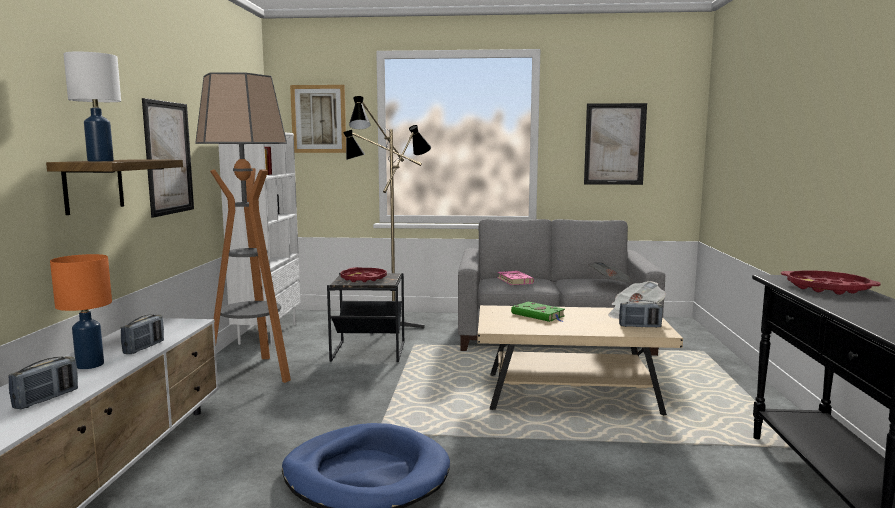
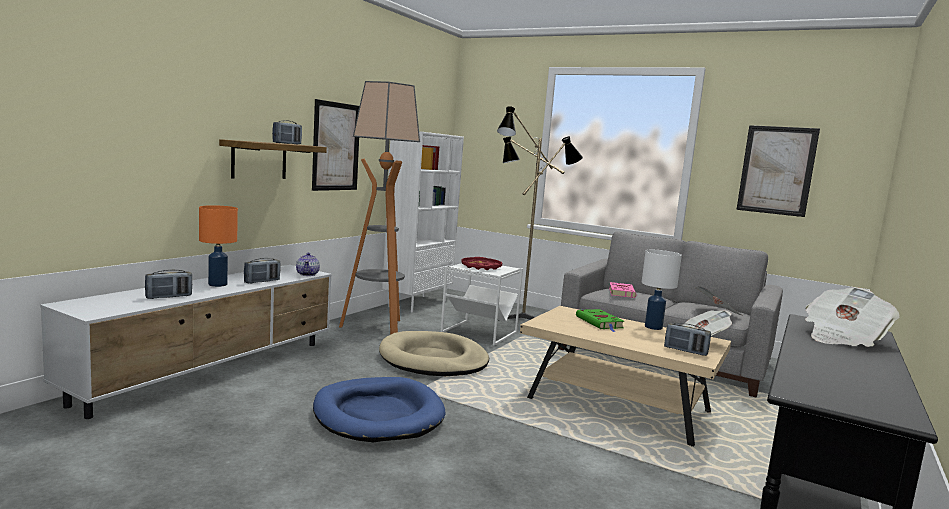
camera: 25 degrees right, 0 degrees up
(101, 161) = (255, 141): white table lamp -> white table lamp (654, 327)
(135, 160) = (287, 143): none -> radio
(187, 326) = (307, 274): none -> teapot
(318, 119) = (494, 126): picture -> none
(354, 394) = (433, 359): none -> beige dog bed
(368, 352) = (478, 333): black side table -> white side table
(827, 288) = (842, 338): red tray -> newspaper

